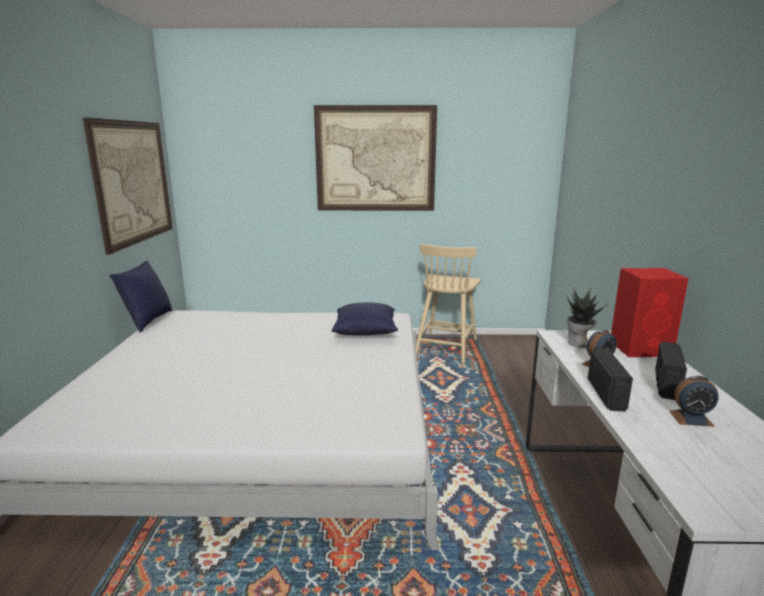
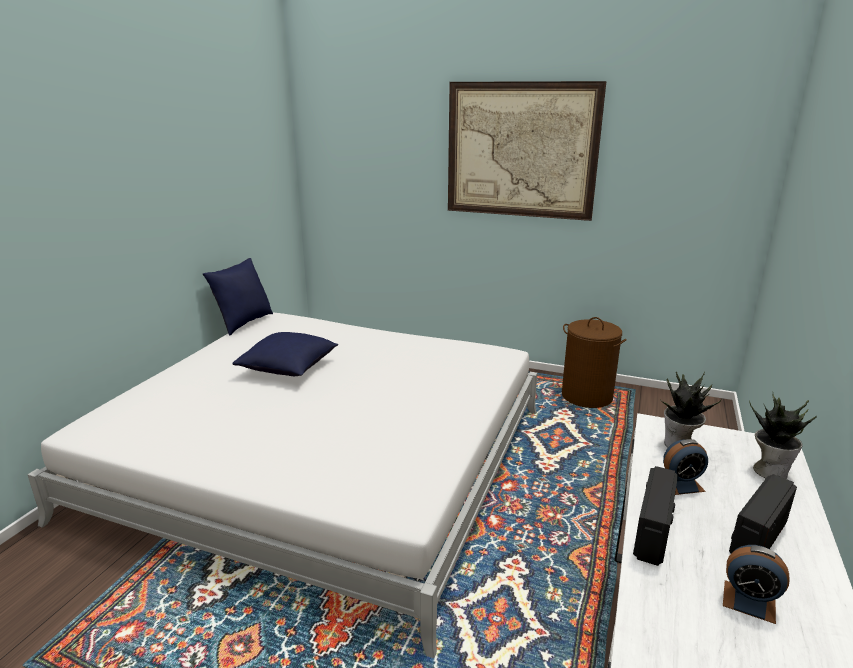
camera: 20 degrees right, 5 degrees up
(133, 182) = (242, 172): picture -> none
(365, 332) = (457, 371): blue pillow -> blue pillow (289, 369)
(446, 347) = (586, 396): beige chair -> brown laundry basket
(642, 348) = (770, 471): red speaker -> potted plant

